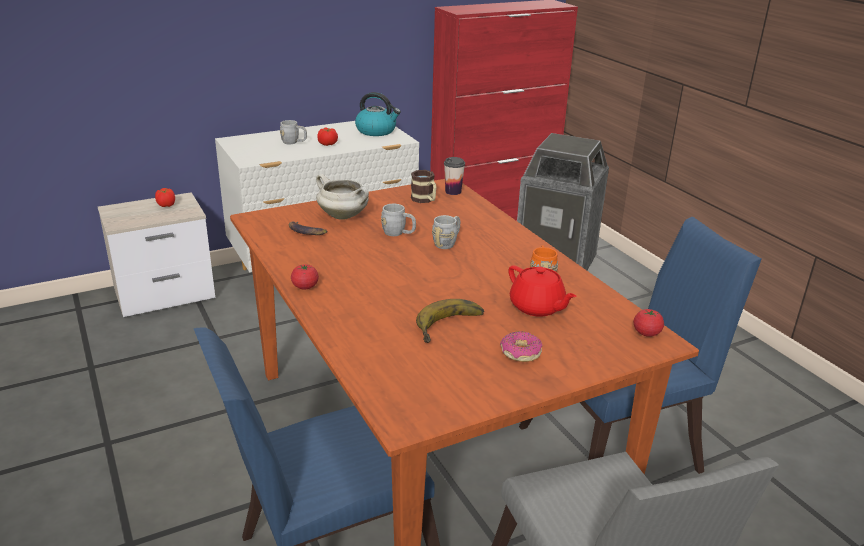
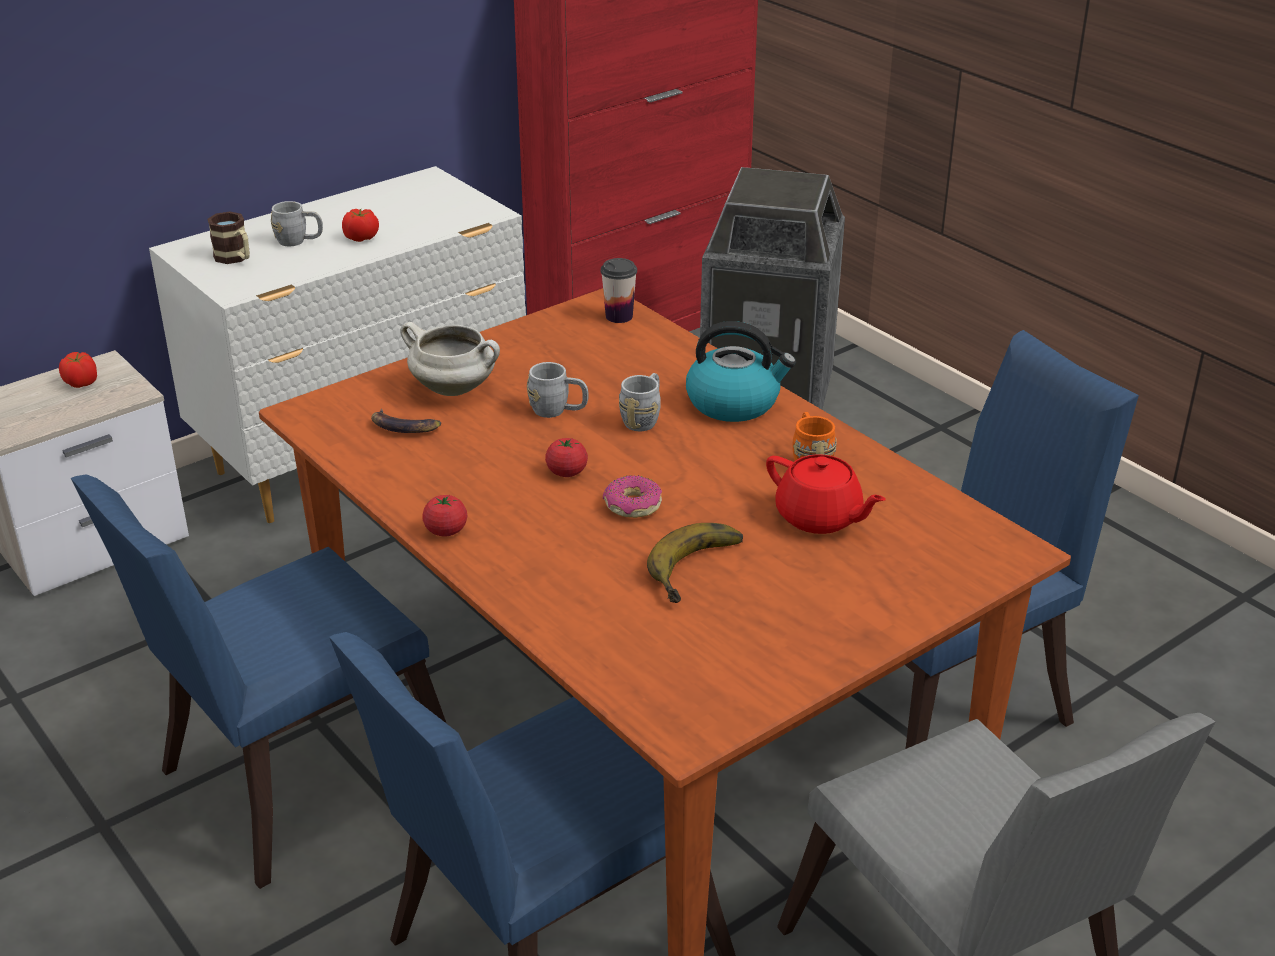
camera: 10 degrees left, 5 degrees up
(221, 435) = (293, 782): none -> blue chair
(376, 131) = (437, 199): kettle -> kettle (734, 402)
(425, 200) = (578, 339): mug -> mug (235, 258)
(520, 353) = (817, 598): donut -> donut (632, 505)
(646, 333) = (990, 539): tomato -> tomato (566, 472)

